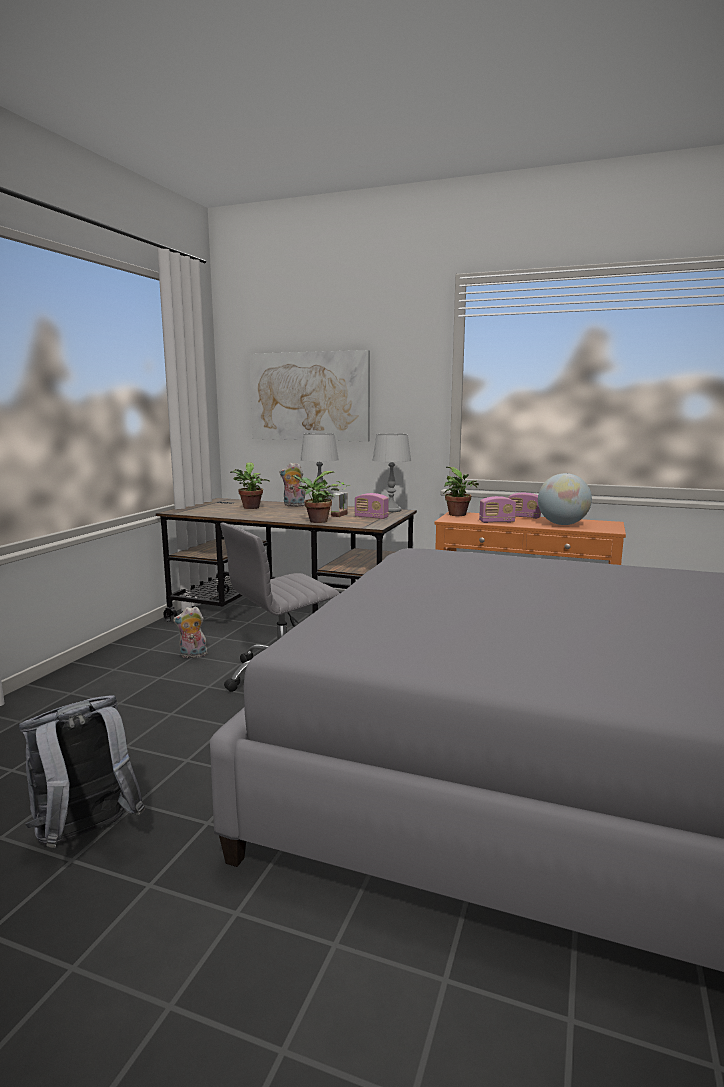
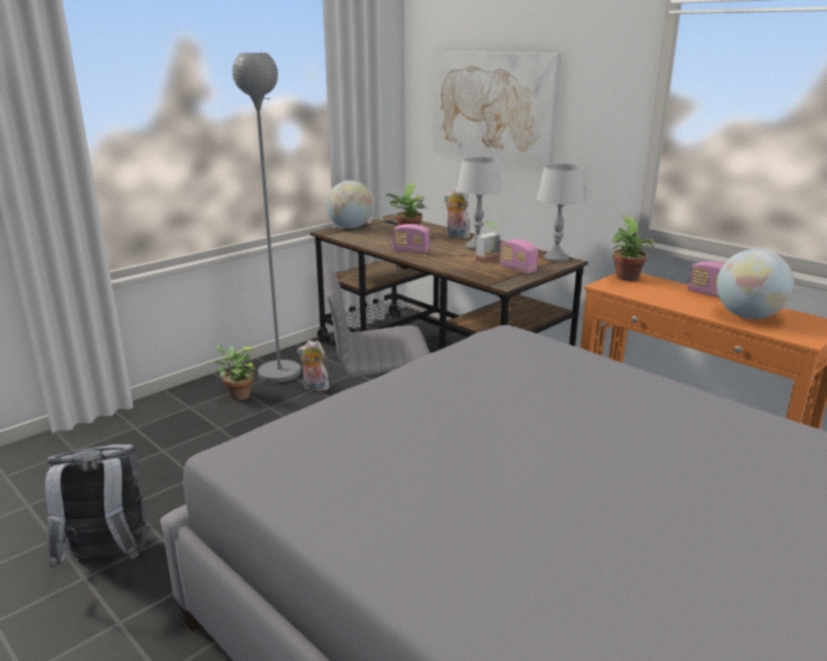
camera: 25 degrees right, 10 degrees up
(146, 650) = (280, 373): none -> grey floor lamp
(191, 507) = (350, 227): none -> globe
(316, 521) = (449, 267): potted plant -> potted plant (237, 395)
(496, 522) = (661, 298): radio -> radio (411, 251)

